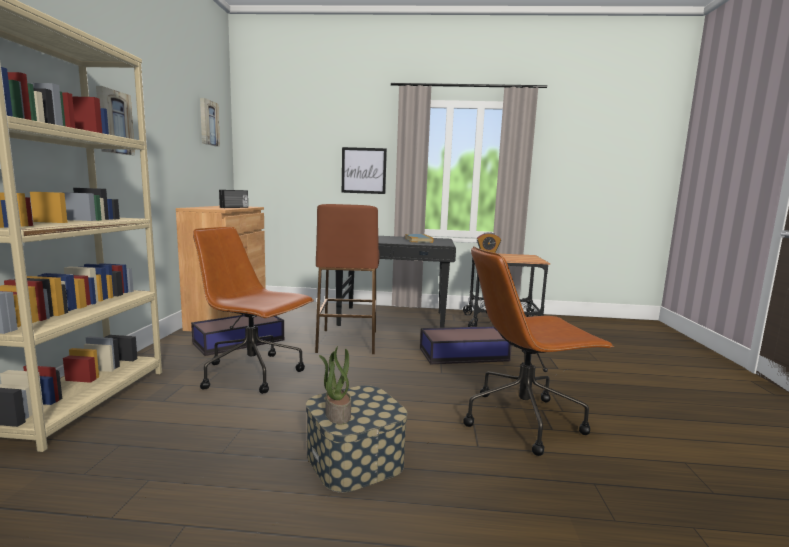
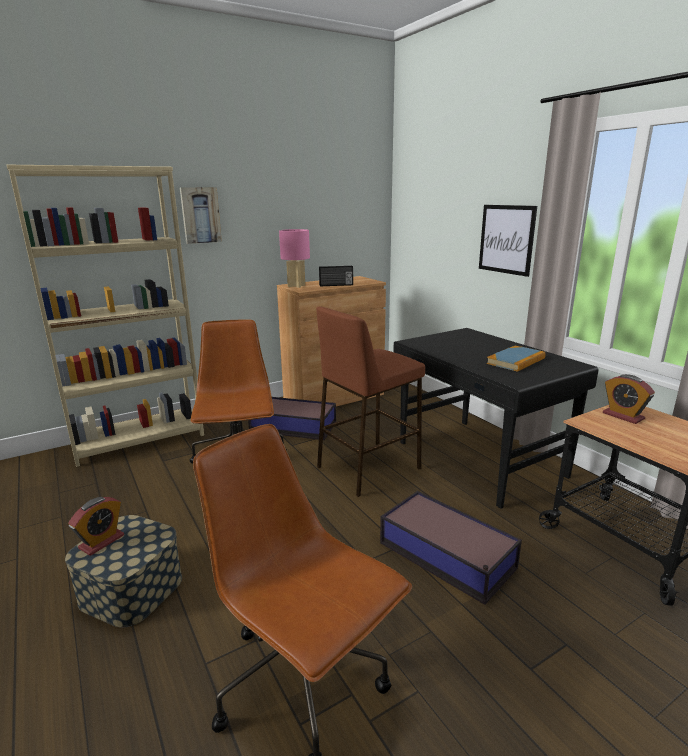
camera: 55 degrees right, 10 degrees up
(200, 208) = (296, 286): none -> pink table lamp
(208, 123) = (343, 187): picture -> none
(337, 414) = (101, 542): potted plant -> alarm clock

